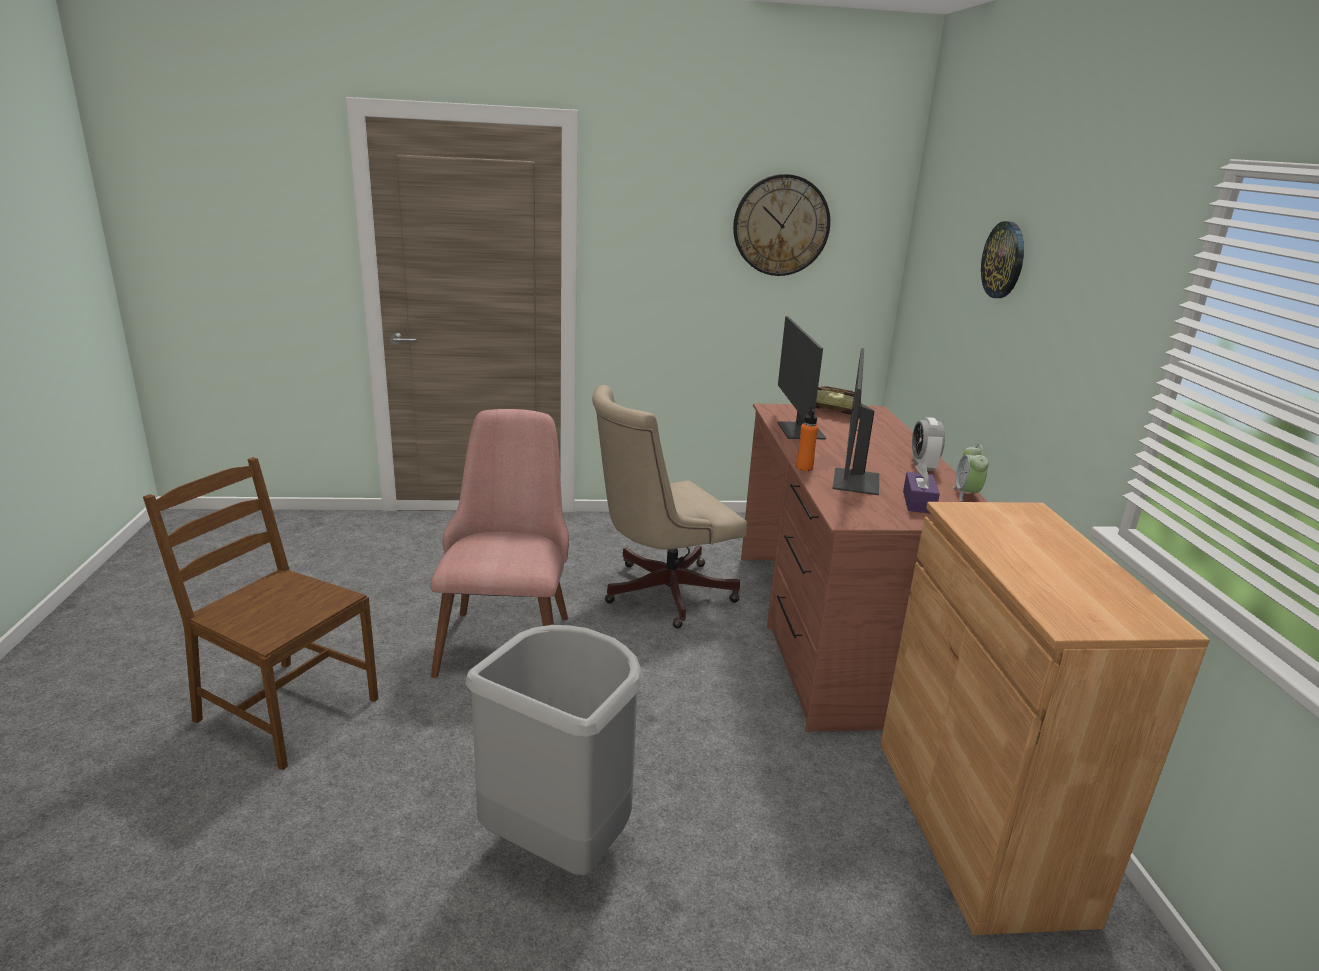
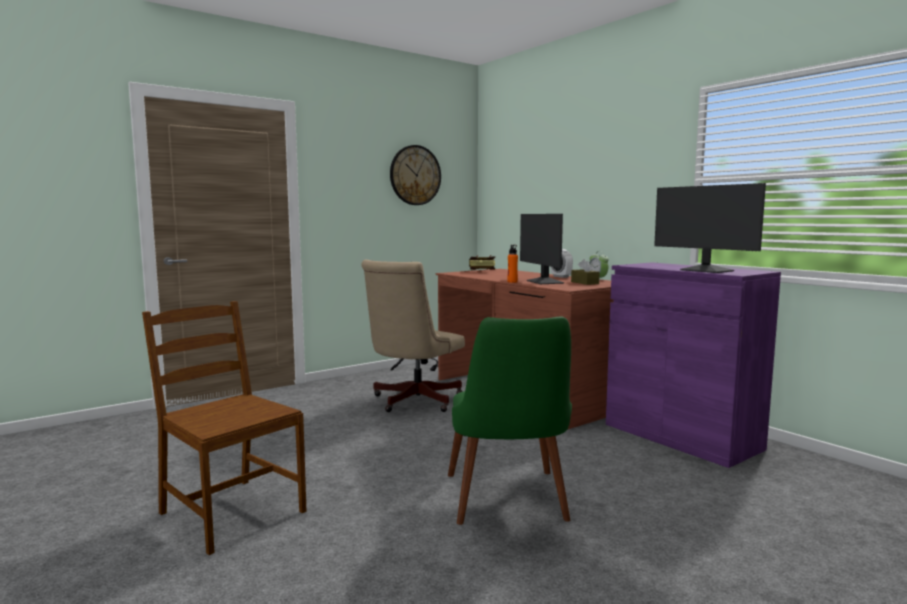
camera: 30 degrees left, 15 degrees down
(284, 710) = (230, 512): brown chair -> brown chair turned 45 degrees clockwise
(508, 633) = (343, 438): pink chair -> none
(560, 844) = (509, 505): grey trash can -> green chair
(799, 431) = (481, 276): monitor -> monitor (706, 270)
(918, 502) = (584, 283): purple tissue box -> brown tissue box
(978, 825) = (681, 436): brown cabinet -> purple cabinet
(1004, 260) = (564, 169): wall clock -> none

